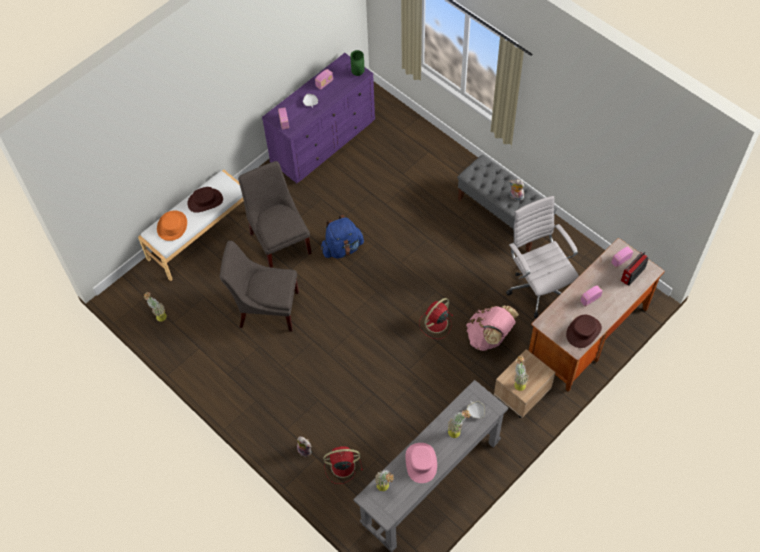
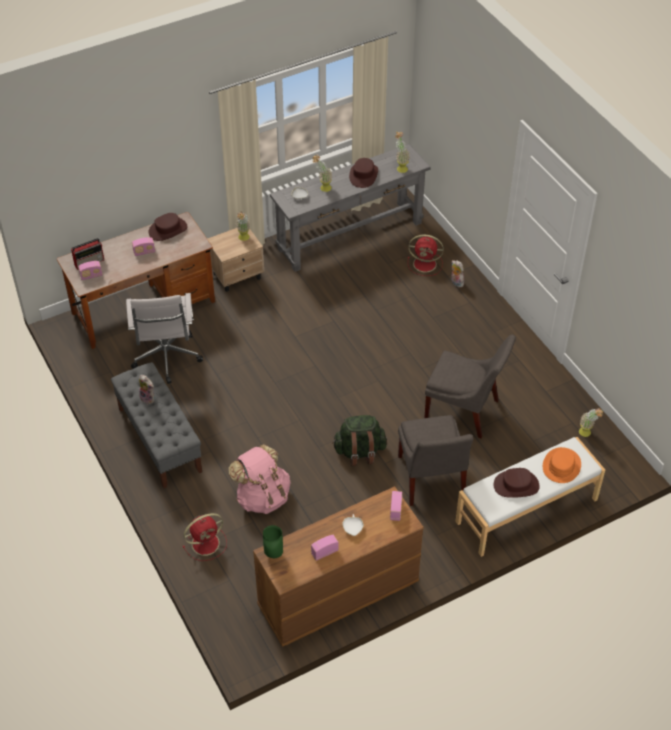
camera: 165 degrees left, 10 degrees down
(324, 141) = (337, 595): purple dresser -> brown dresser
(342, 248) = (359, 452): blue backpack -> green backpack
(421, 463) = (363, 175): pink hat -> brown hat
(435, 323) = (289, 353): red fan -> red fan (206, 543)
(489, 337) = (241, 328): pink backpack -> pink backpack (262, 497)

